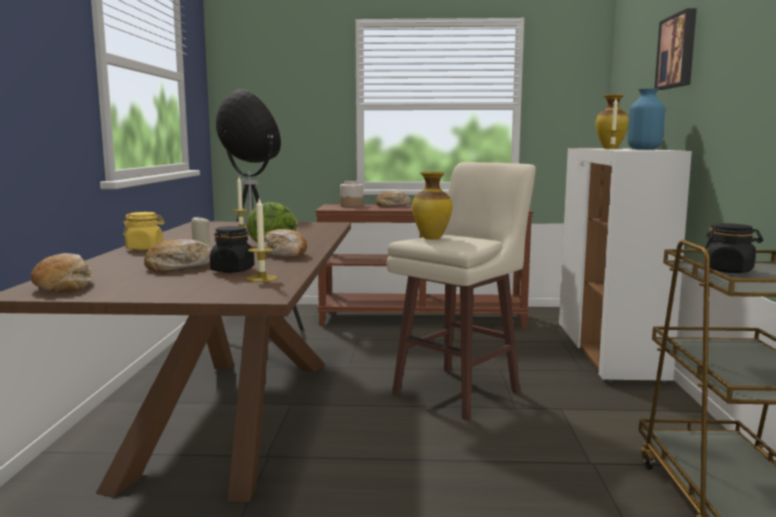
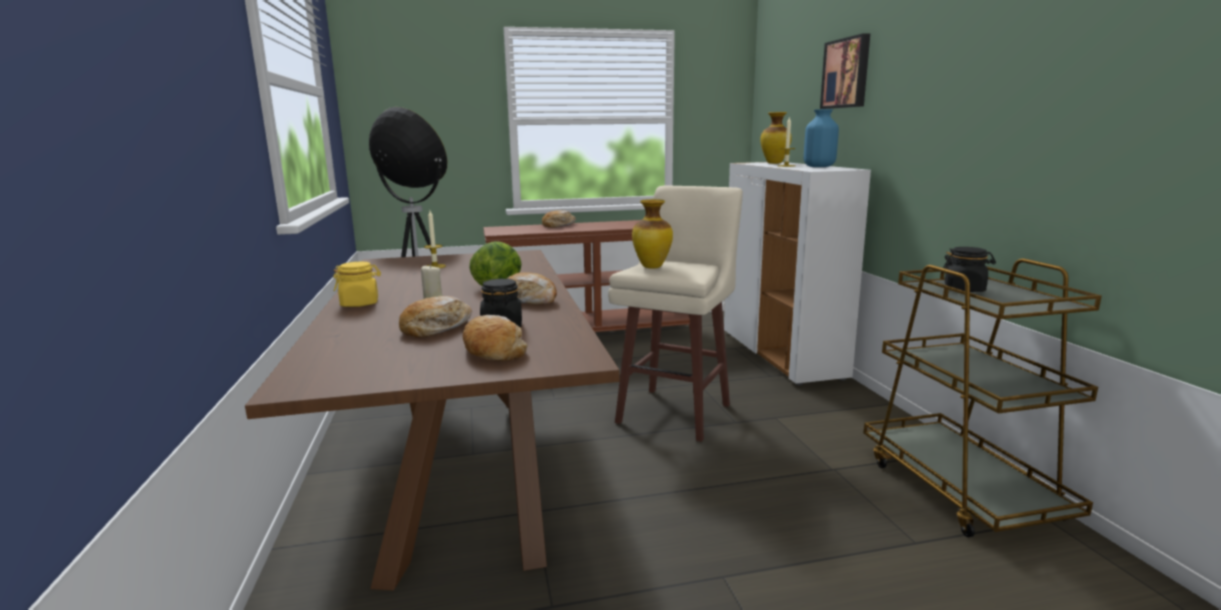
camera: 15 degrees left, 5 degrees up
(64, 285) = (333, 369): bread -> bread (493, 351)
(262, 278) = (549, 336): candle -> none
(351, 206) = (517, 228): jar -> none

